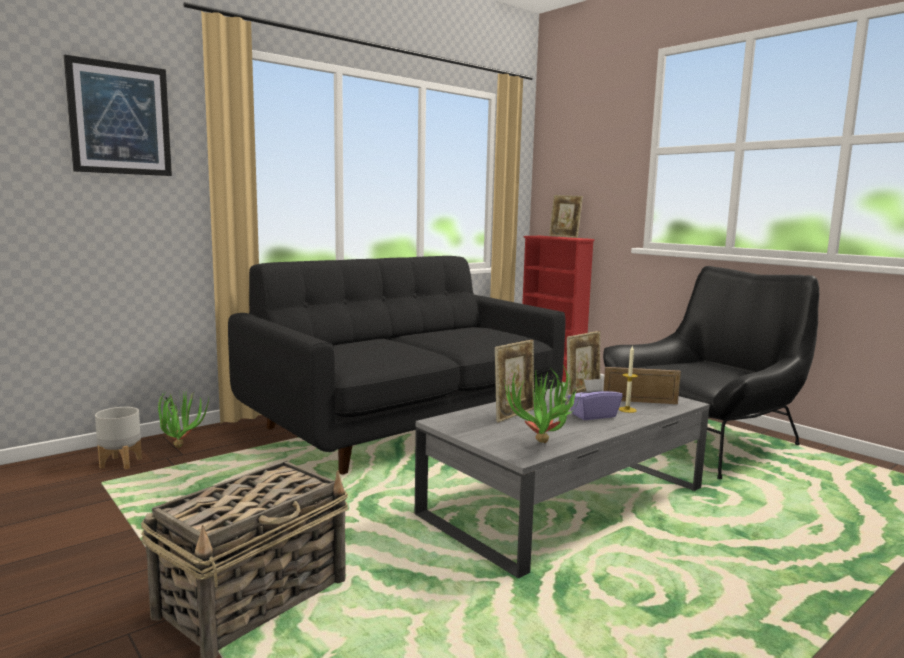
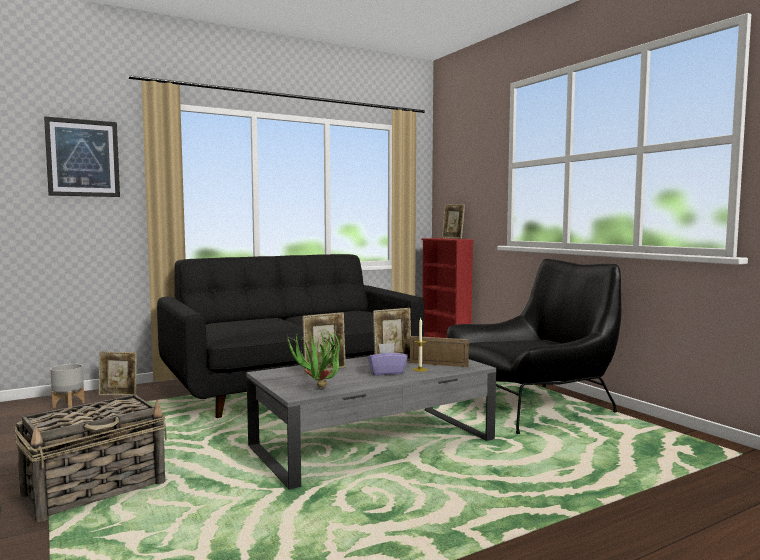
camera: 10 degrees right, 5 degrees down
(182, 444) = (118, 395): potted plant -> picture frame

